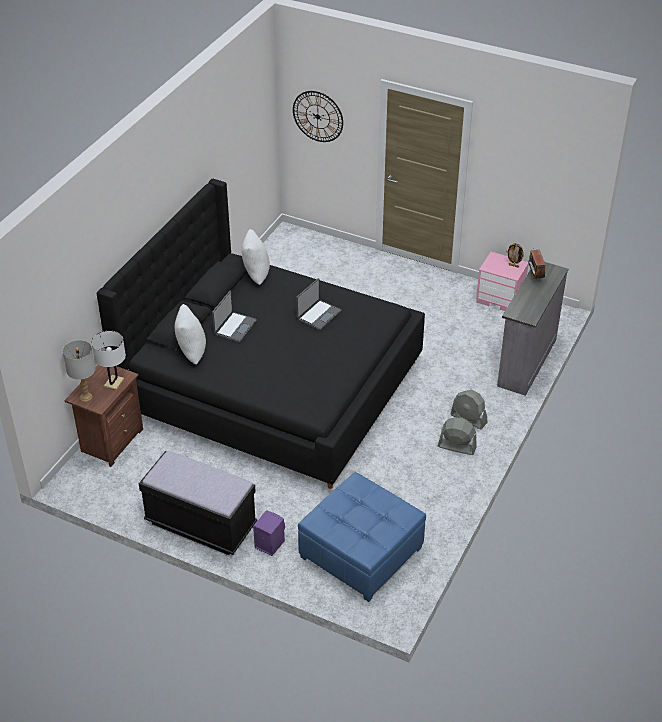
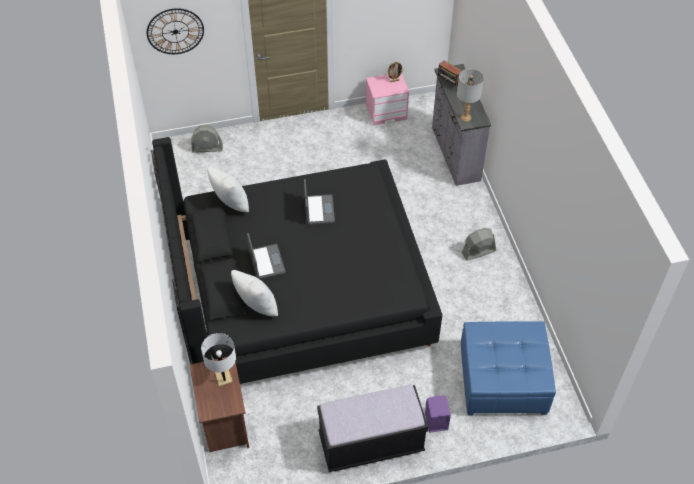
camera: 40 degrees left, 10 degrees up
(85, 397) = (214, 406): grey table lamp -> grey table lamp (465, 117)
(468, 419) = (464, 224): grey fan -> grey fan (207, 148)

